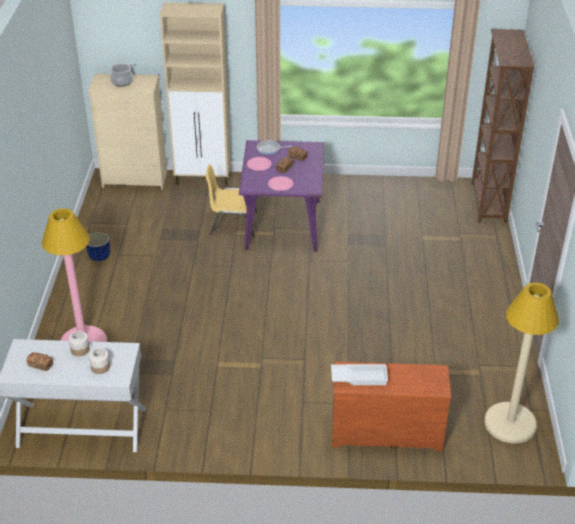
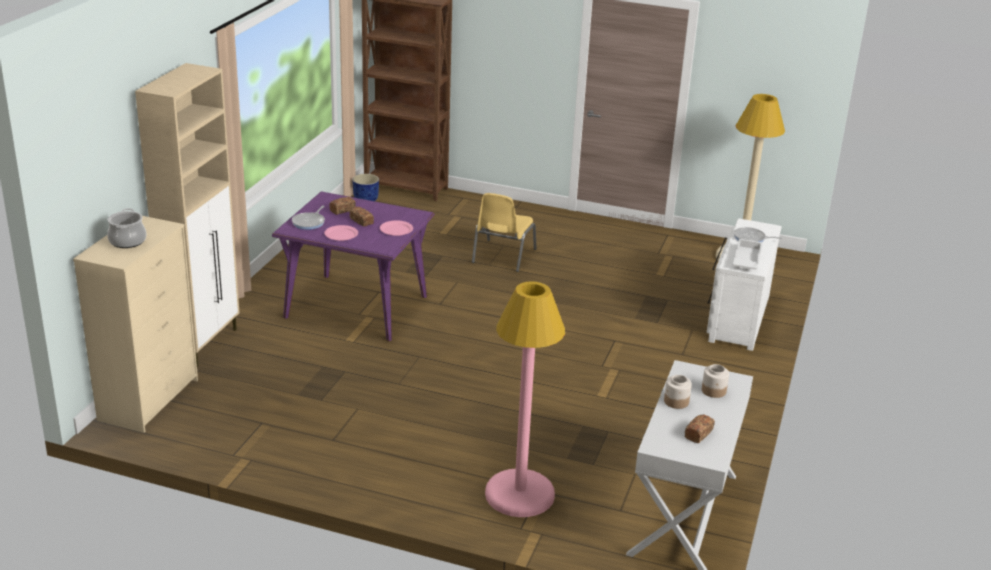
camera: 75 degrees left, 10 degrees down
(100, 256) = (324, 456): blue planter -> blue planter (366, 199)
(233, 223) = (326, 339): yellow chair -> yellow chair (502, 256)
(386, 430) = (736, 317): brown dresser -> white dresser
(406, 377) = (751, 238): none -> frying pan

